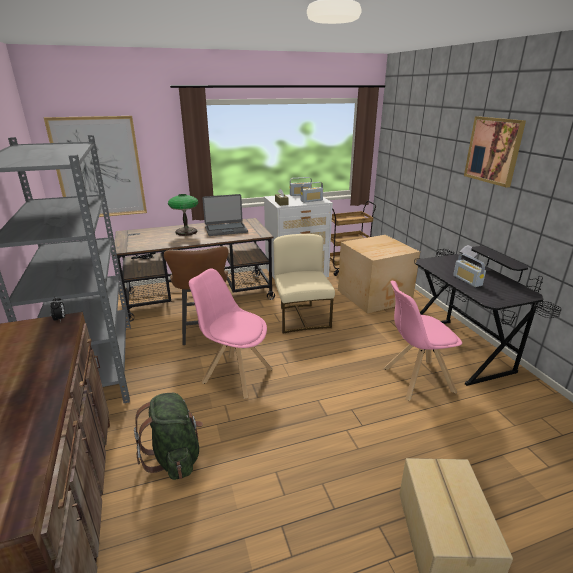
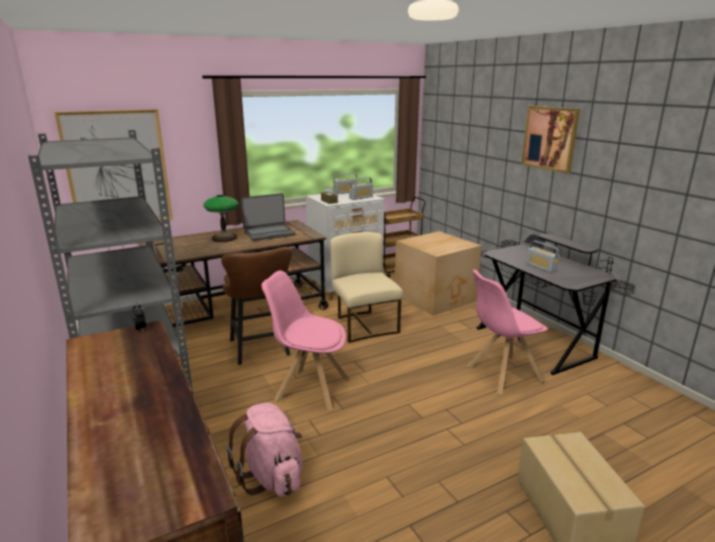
camera: 10 degrees left, 5 degrees down
(175, 457) = (272, 477): green backpack -> pink backpack

